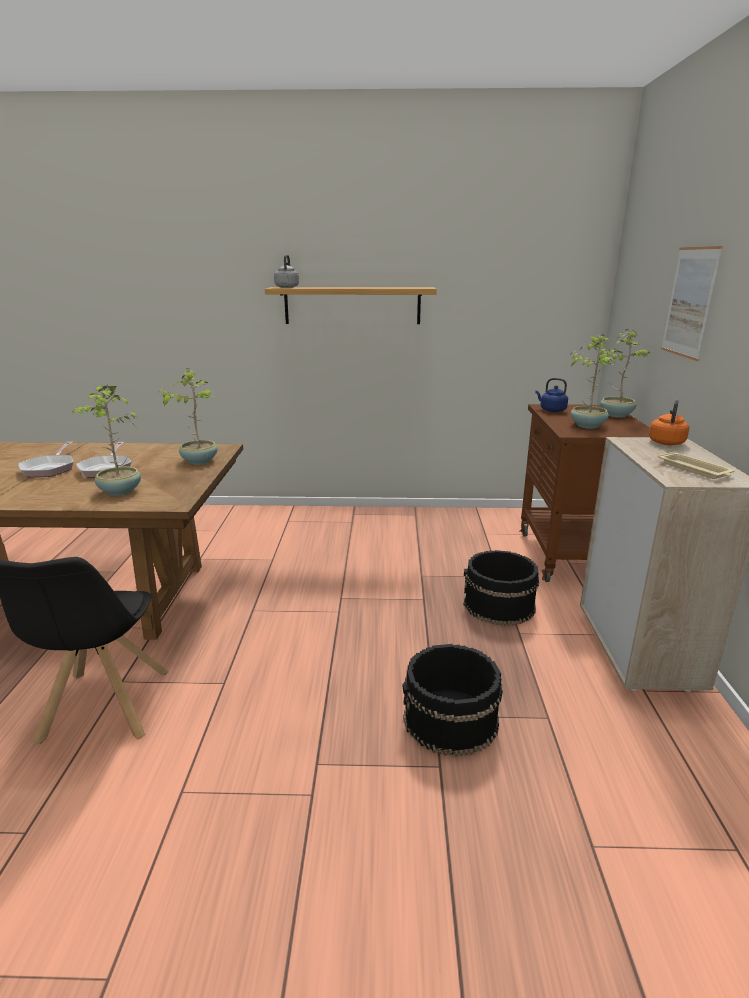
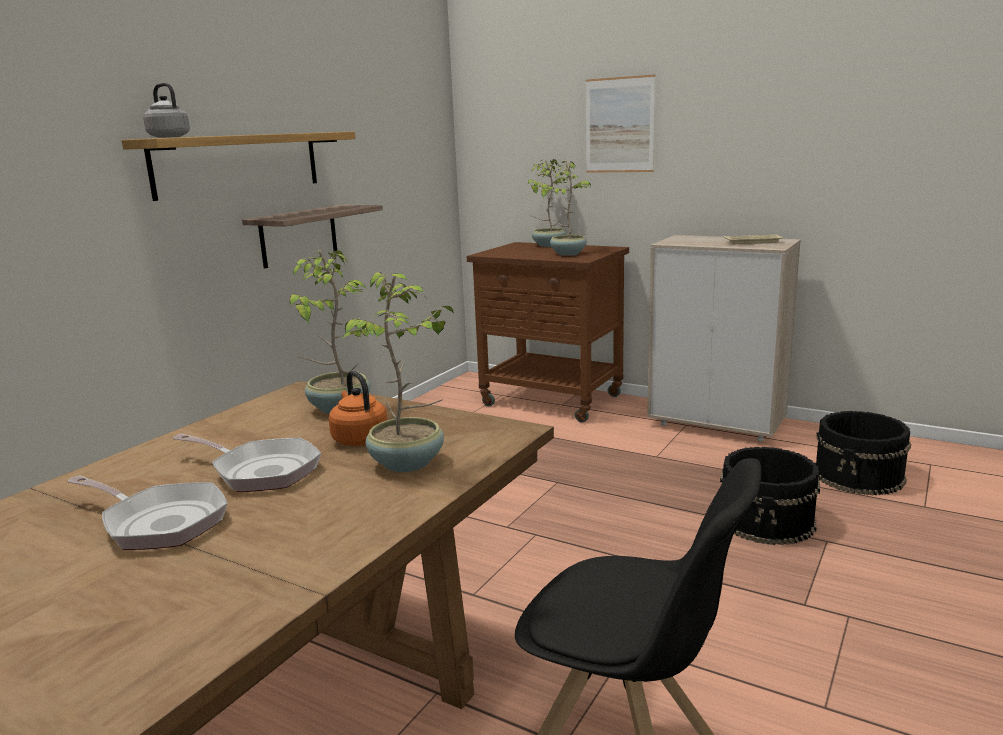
camera: 60 degrees left, 5 degrees down
(397, 360) = (299, 235): none -> shelf
(498, 605) = (604, 452): black bucket -> black bucket (859, 476)
(551, 410) = (501, 254): blue kettle -> none
(666, 442) = (682, 238): orange kettle -> orange kettle (359, 439)

